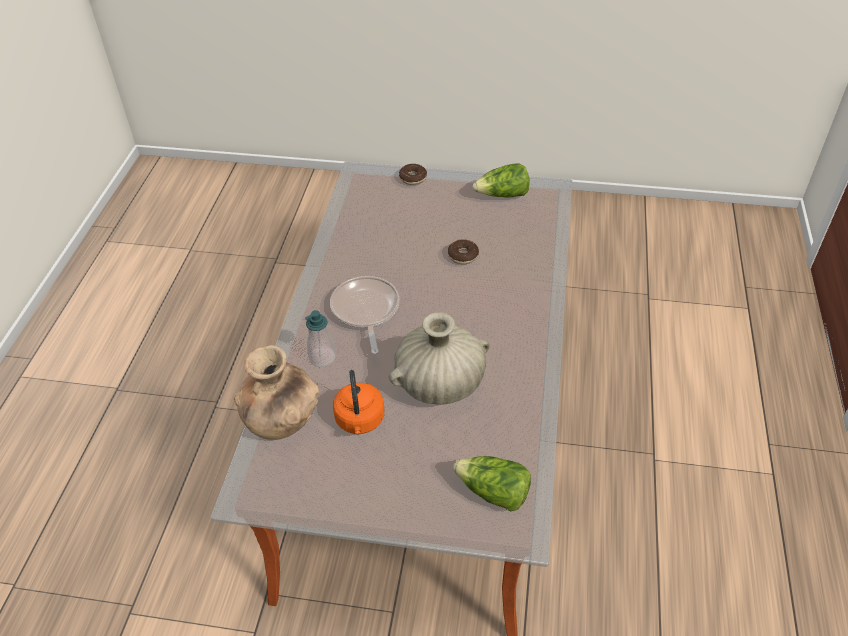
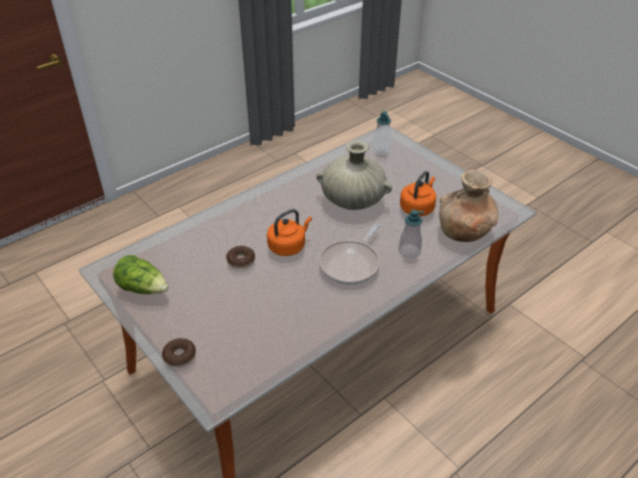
camera: 140 degrees left, 5 degrees down
(441, 292) = (288, 246): none -> orange kettle
(493, 492) = (381, 150): lettuce -> soap dispenser

